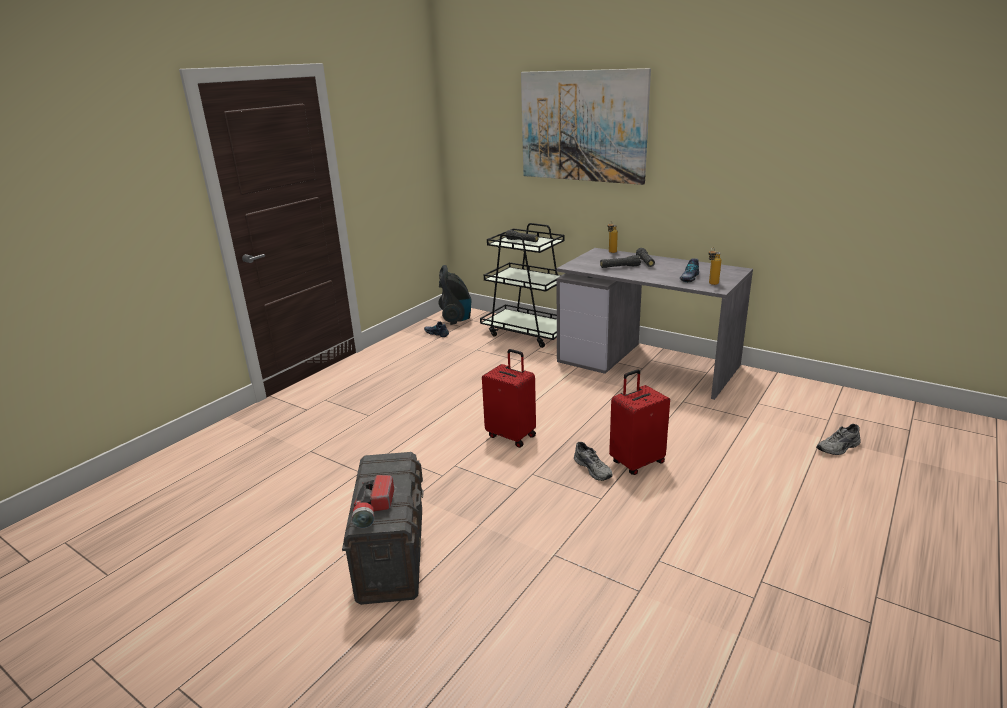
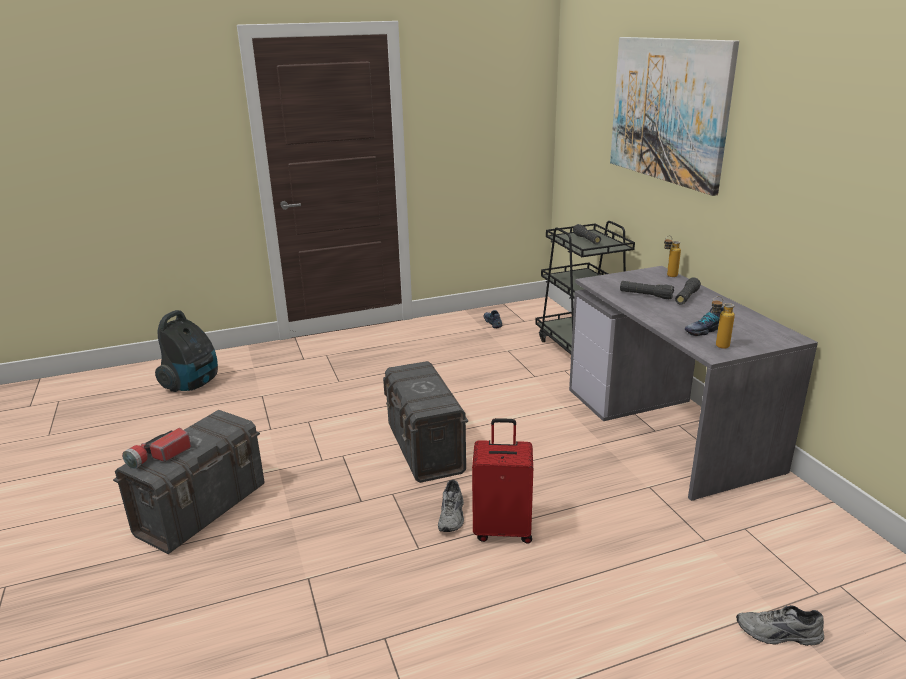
camera: 35 degrees right, 0 degrees up
(456, 318) = (530, 312): vacuum cleaner -> vacuum cleaner (193, 384)
(512, 435) = (425, 448): red suitcase -> grey storage box

